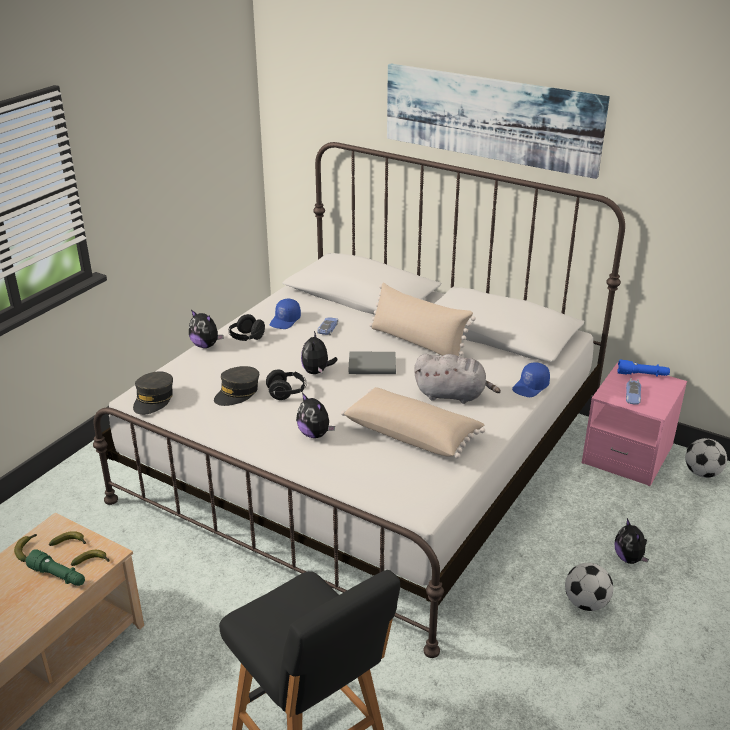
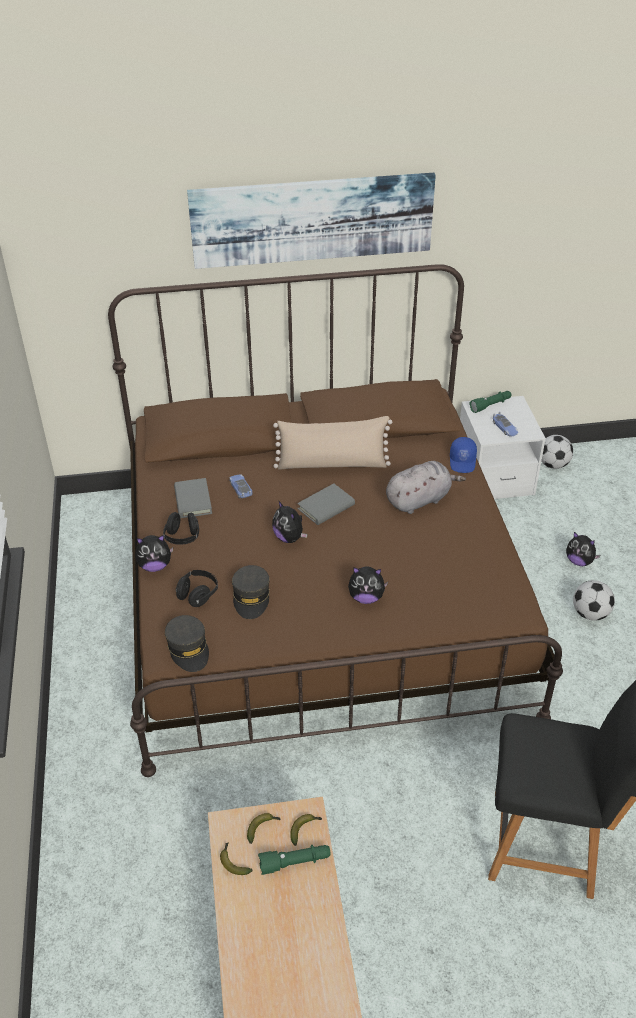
camera: 40 degrees left, 10 degrees up
(285, 321) = (193, 500): blue cap -> grey book
(287, 393) = (292, 572): black headphones -> black headphones (198, 594)
(365, 460) = (318, 594): white bed -> brown bed
(412, 434) = (435, 553): beige pillow -> none
(627, 455) = (494, 476): pink nightstand -> white nightstand
(642, 375) = (490, 405): blue flashlight -> green flashlight

